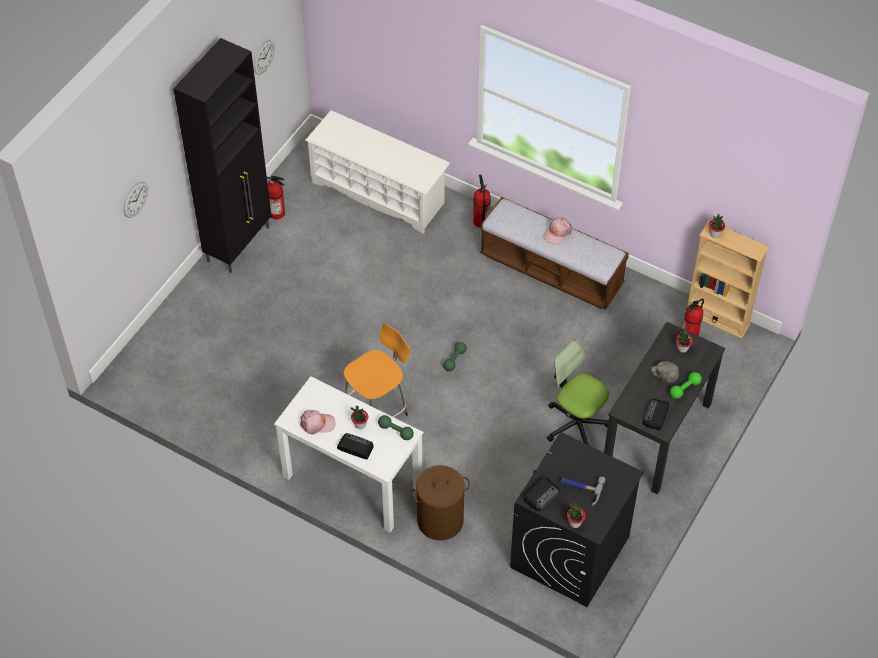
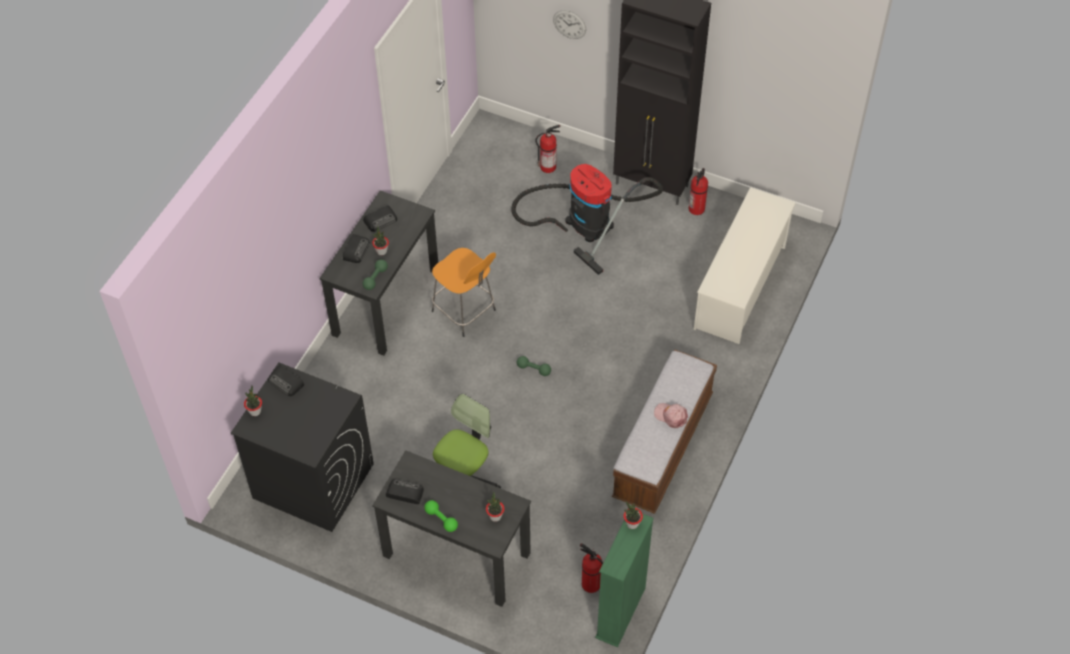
camera: 85 degrees right, 0 degrees up
(264, 57) = (773, 88): wall clock -> none
(275, 303) = (584, 221): none -> vacuum cleaner
(317, 424) = (381, 220): pink cap -> radio
(352, 481) = (386, 301): white desk -> black desk
(440, 520) = (345, 372): brown laundry basket -> none
(480, 221) = (720, 378): fire extinguisher -> fire extinguisher (548, 166)
(580, 489) = (294, 414): hammer -> none
(664, 374) = (459, 499): grey cap -> none
(717, 318) = (621, 612): beige bookcase -> green bookcase

